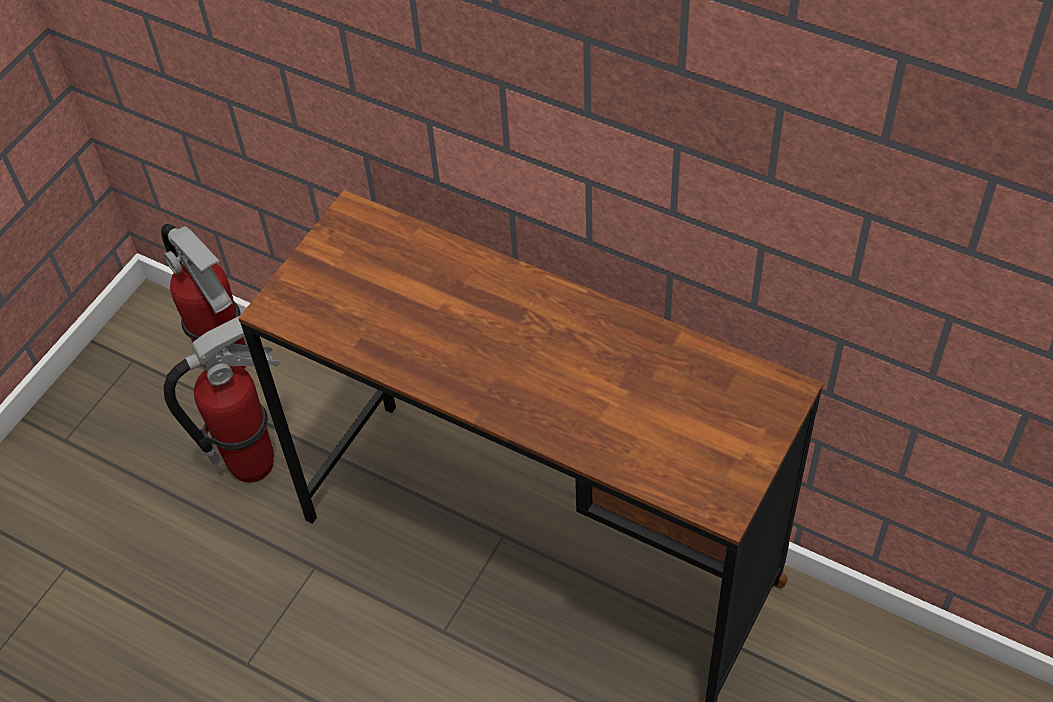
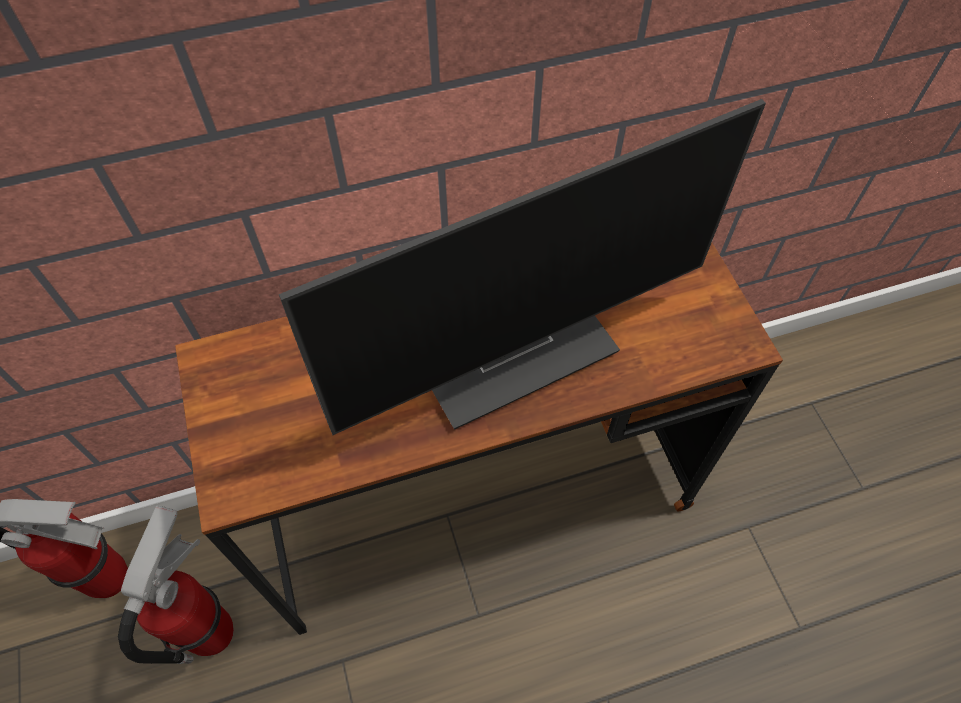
camera: 50 degrees left, 5 degrees up
(552, 364) = (512, 344): none -> monitor

